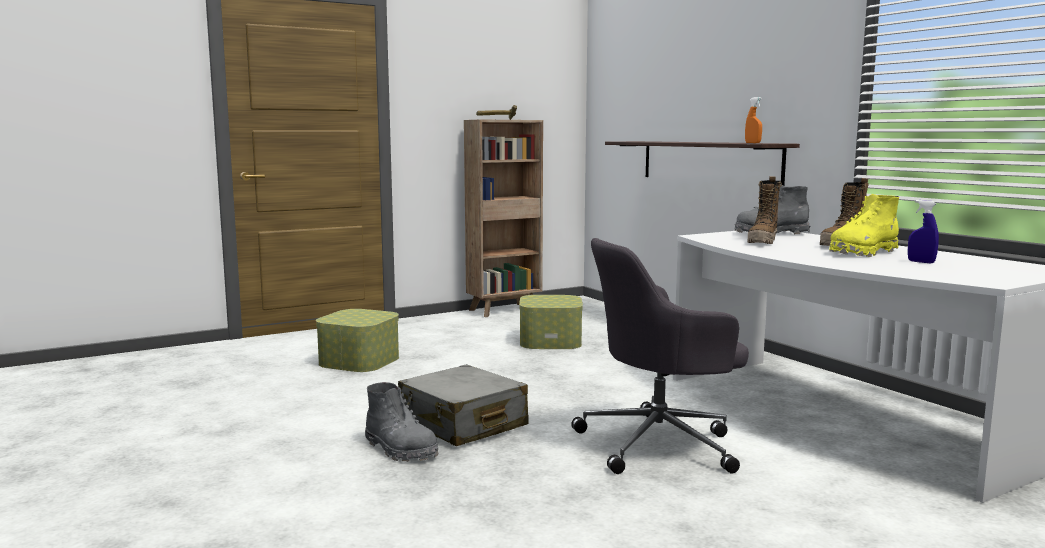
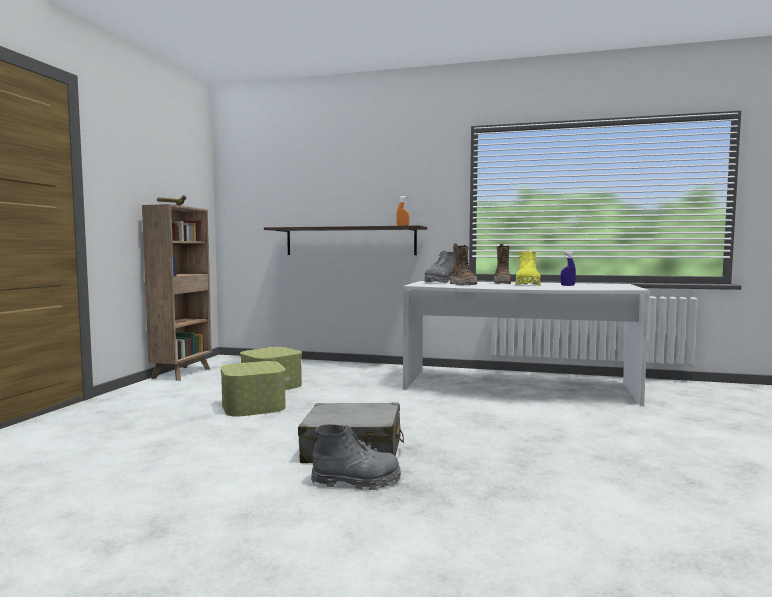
camera: 45 degrees left, 5 degrees down
(359, 360) = (144, 434): storage box -> storage box (253, 406)
(660, 443) = (485, 423): grey office chair -> none

